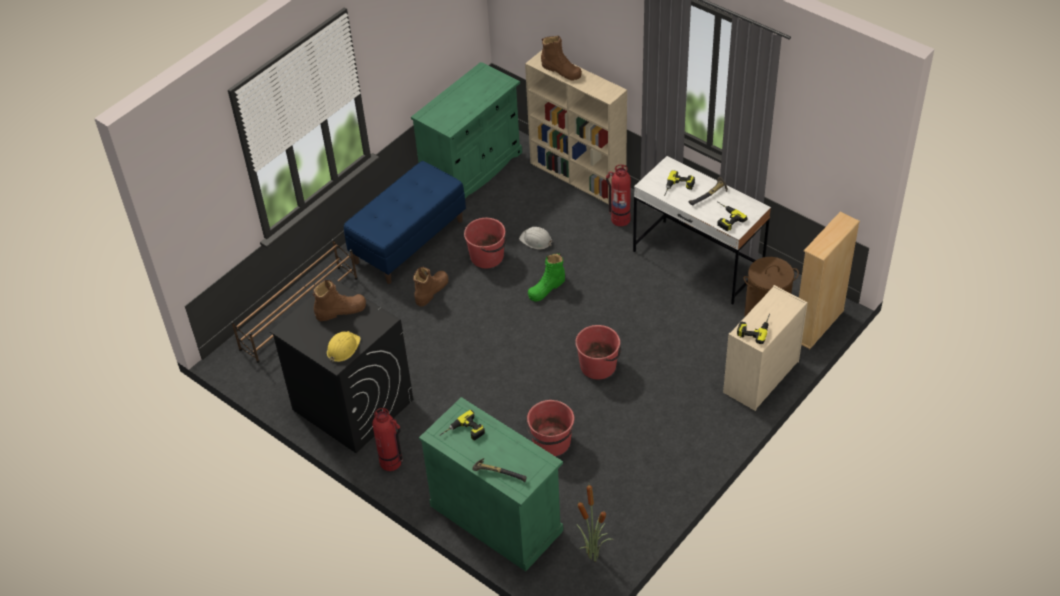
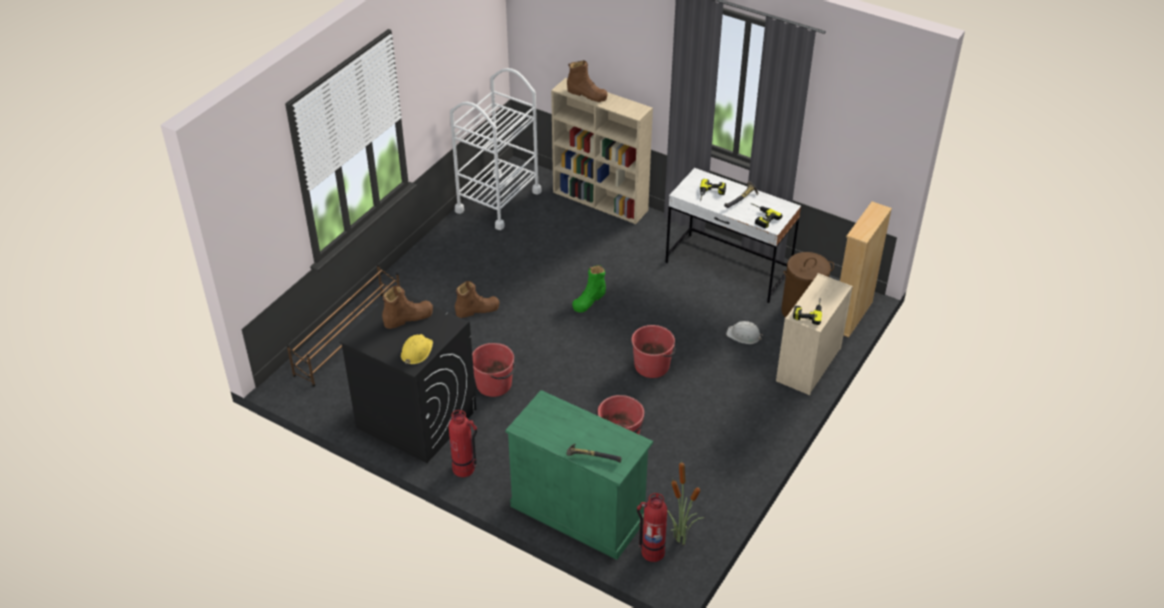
camera: 10 degrees left, 5 degrees down
(409, 241) = (447, 266): blue bench -> none
(431, 291) = (477, 310): brown boot -> brown boot turned 45 degrees clockwise
(463, 433) = (549, 422): power drill -> none
(472, 170) = (498, 201): green cabinet -> white cart
(487, 256) = (527, 276): red bucket -> red bucket (494, 384)
(536, 240) = (571, 259): white hard hat -> white hard hat (744, 335)
(620, 219) = (647, 235): fire extinguisher -> fire extinguisher (652, 551)

